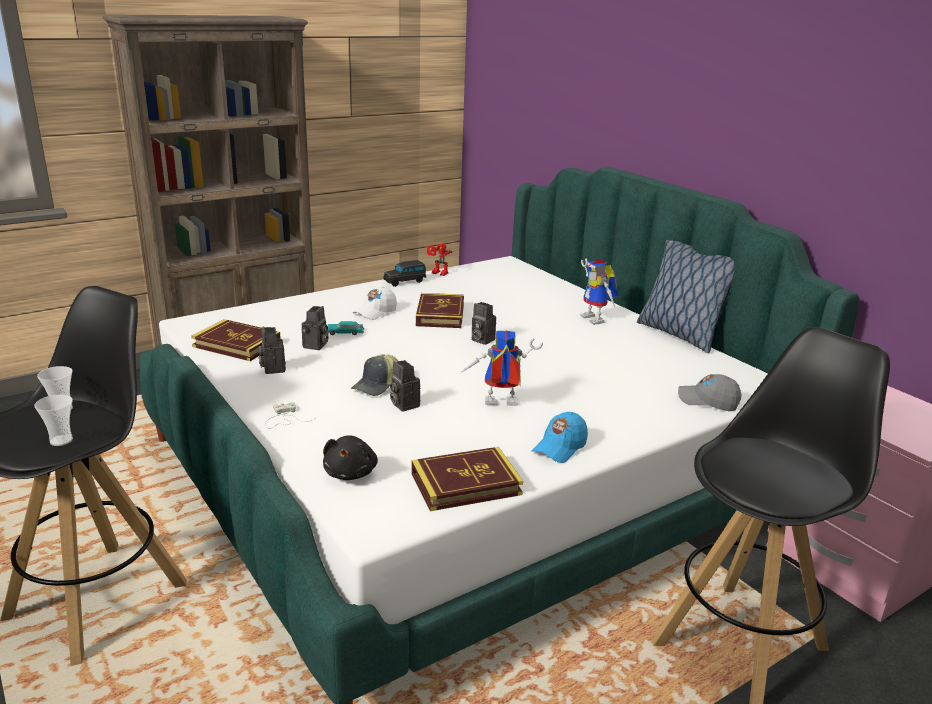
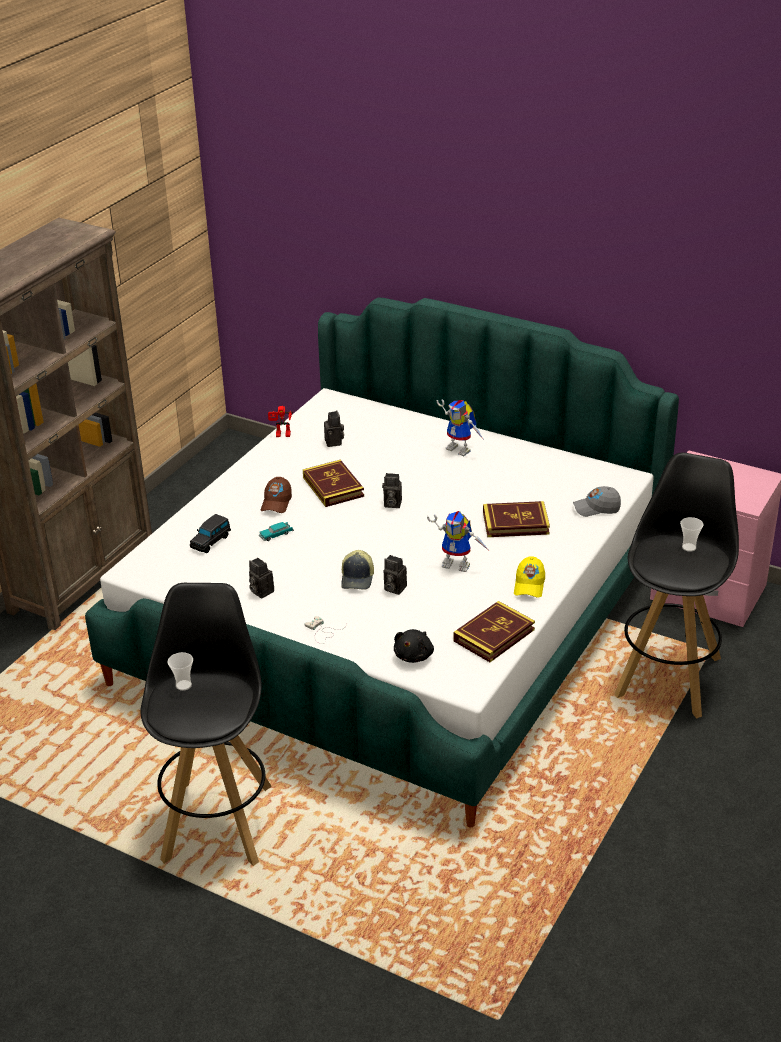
camera: 25 degrees left, 10 degrees up
(61, 440) = (224, 707): cup -> cup (689, 547)
(237, 344) = (202, 578): book -> book (515, 523)
(315, 346) = (268, 557): camera -> camera (334, 442)
(351, 473) = (414, 655): black plush toy -> black plush toy turned 45 degrees clockwise
(375, 312) = (276, 503): white cap -> brown cap
(405, 281) = (263, 456): black toy car -> black toy car (211, 541)
(498, 404) = (459, 564): toy robot -> toy robot turned 135 degrees counterclockwise
(559, 447) = (529, 585): blue cap -> yellow cap
(679, 334) = (535, 445): pillow -> none

